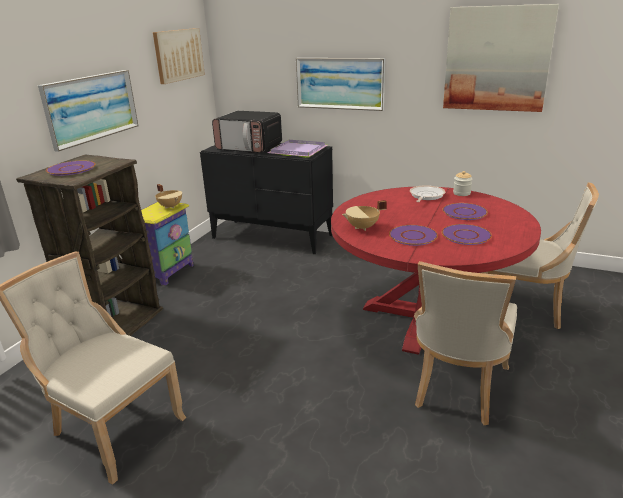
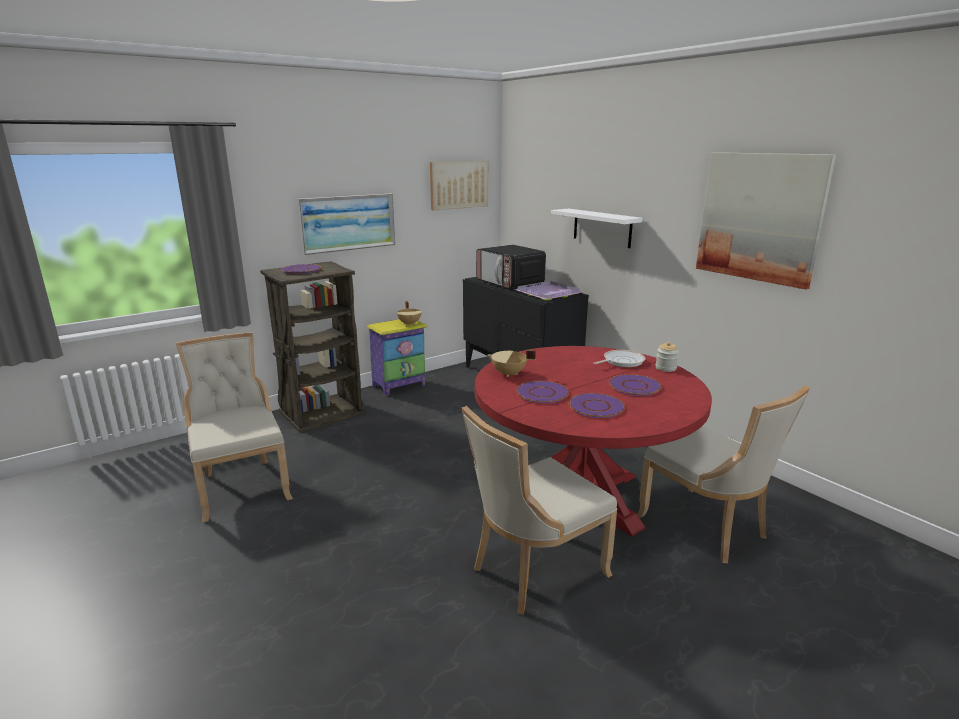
camera: 30 degrees right, 5 degrees down
(340, 83) = (602, 228): picture -> white shelf

